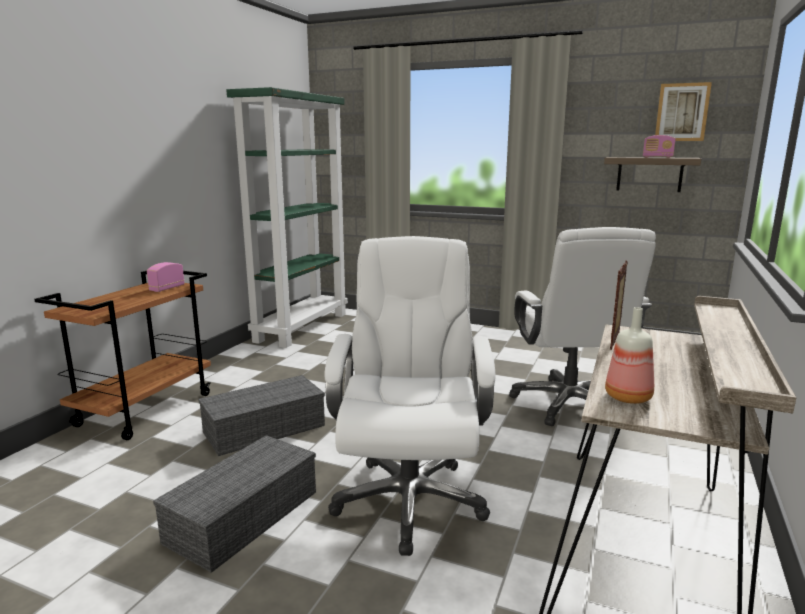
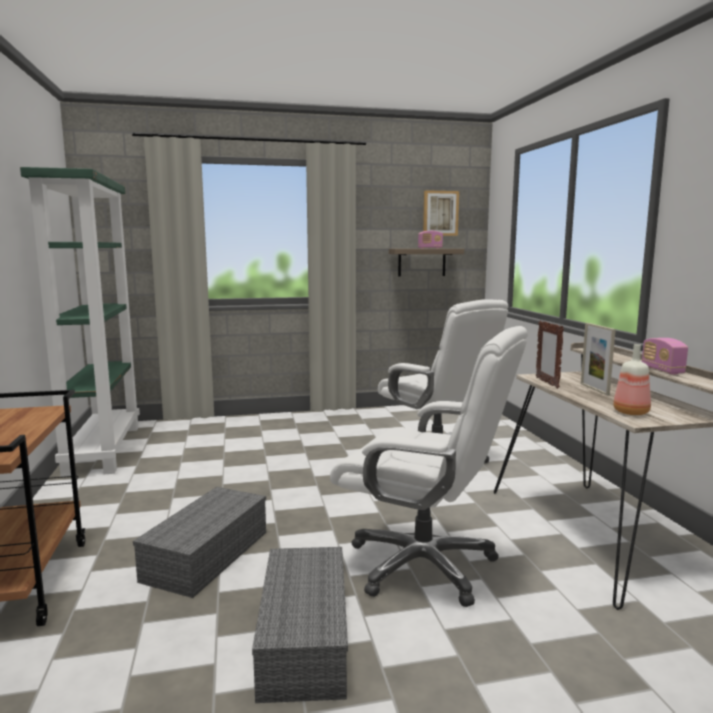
camera: 35 degrees left, 5 degrees down
(167, 288) = (31, 415): radio -> radio (662, 370)
(409, 499) = (424, 564): white office chair -> white office chair turned 150 degrees clockwise
(658, 360) = (594, 389): none -> picture frame

